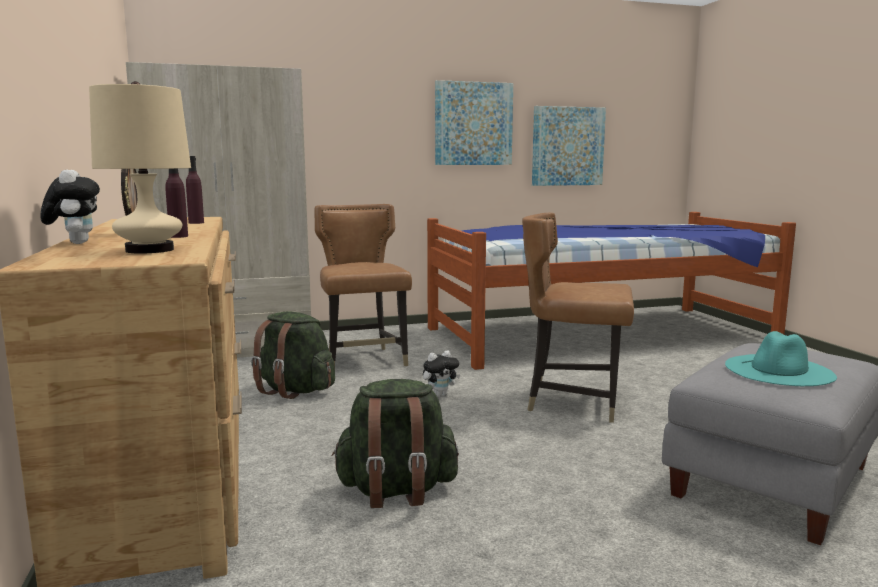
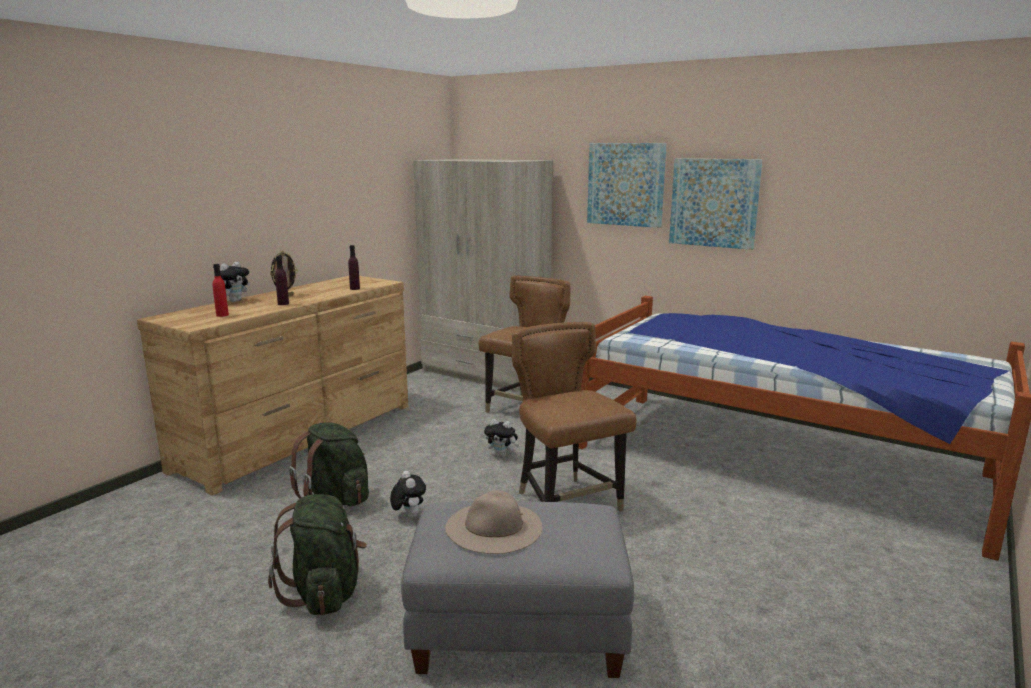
camera: 50 degrees right, 5 degrees up
(149, 250) = (222, 315): beige table lamp -> red bottle
(295, 391) = (440, 416): green backpack -> green backpack (325, 593)
(501, 465) = (408, 516): none -> plush toy
(567, 146) = (832, 233): picture -> picture (626, 184)
(779, 370) = (494, 527): turquoise hat -> beige hat

